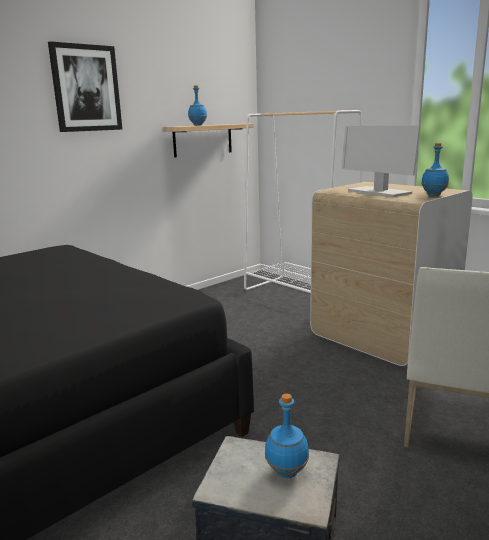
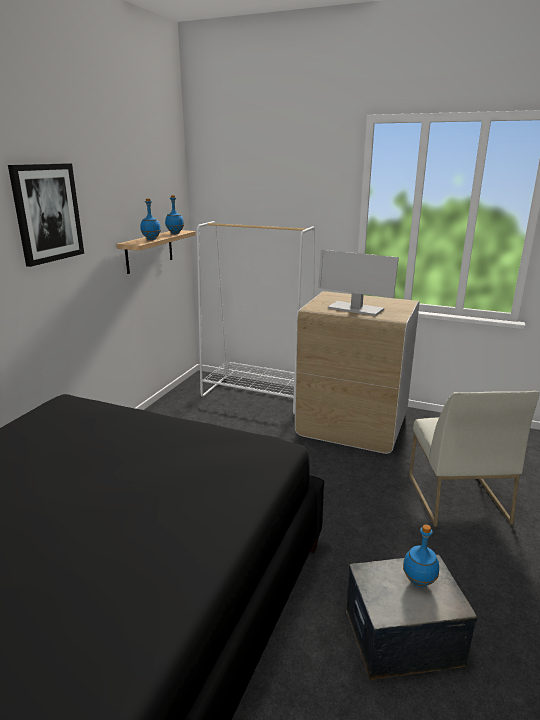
camera: 25 degrees left, 5 degrees up
(433, 195) = (402, 311): blue bottle -> blue bottle (175, 233)

